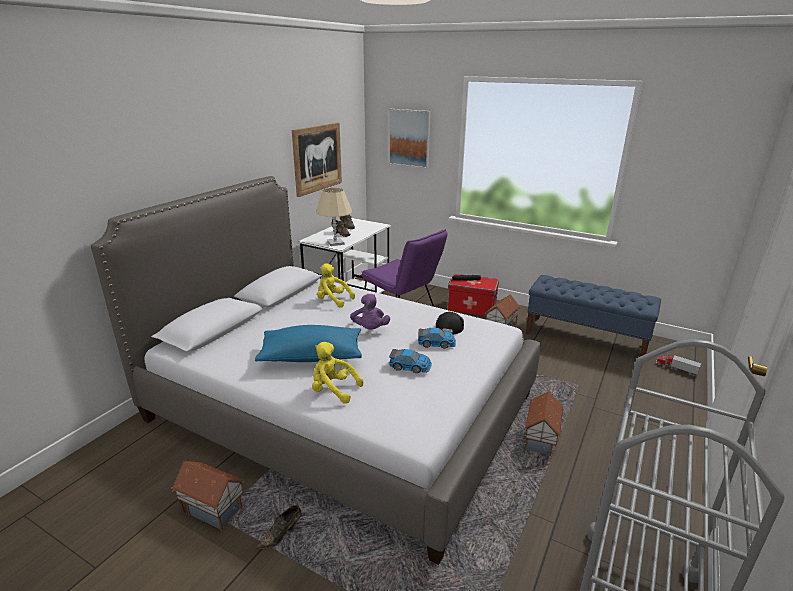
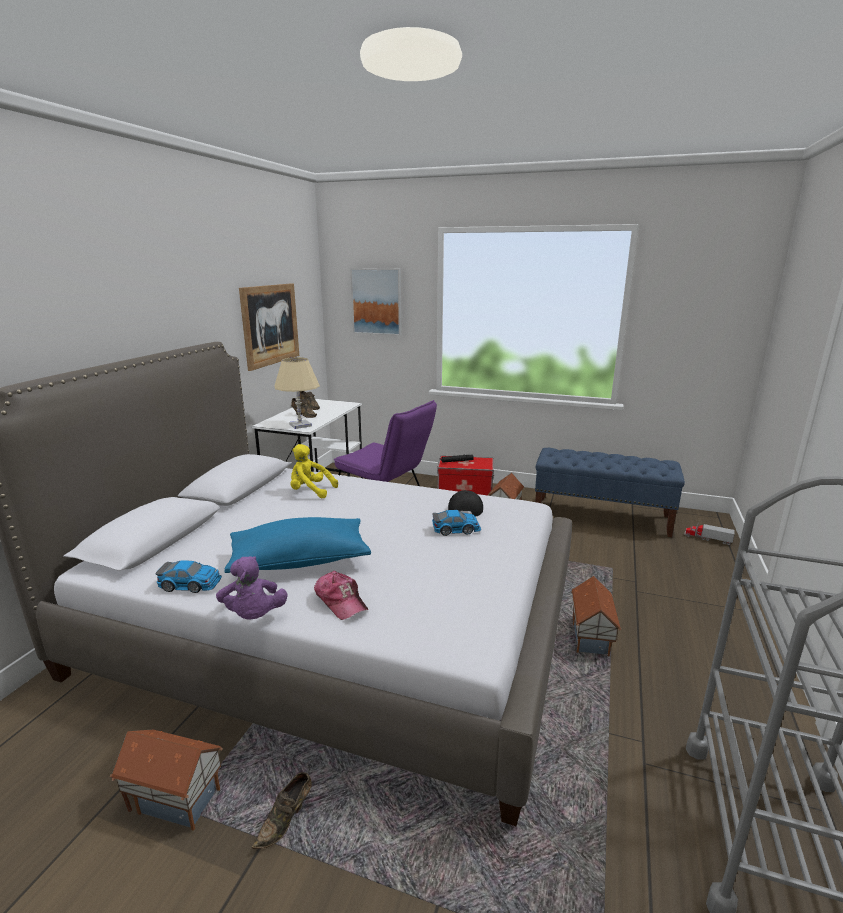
camera: 10 degrees left, 5 degrees down
(333, 390) = (341, 601): yellow plush toy -> cap
(370, 329) = (368, 521): purple plush toy -> purple plush toy (254, 616)
(410, 366) = (433, 560): toy car -> toy car (190, 584)

